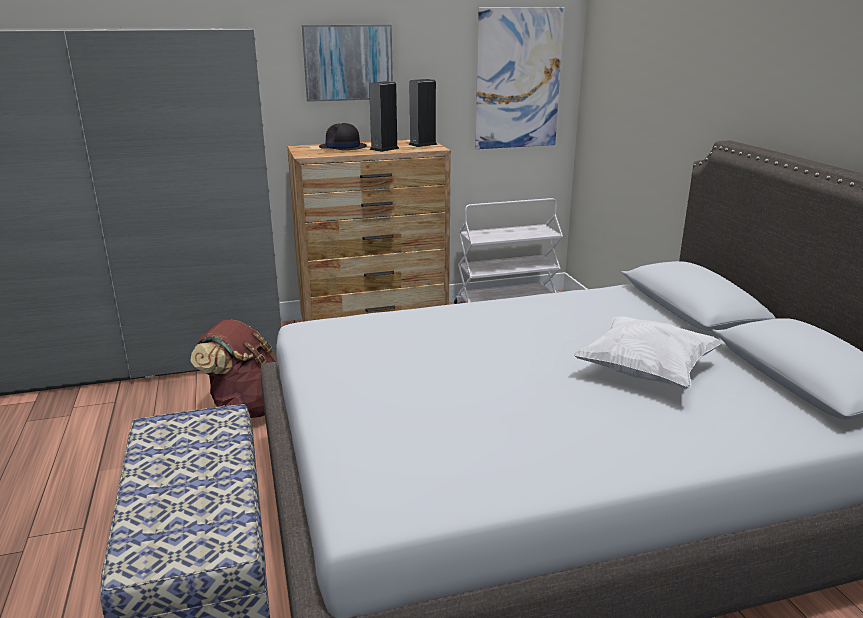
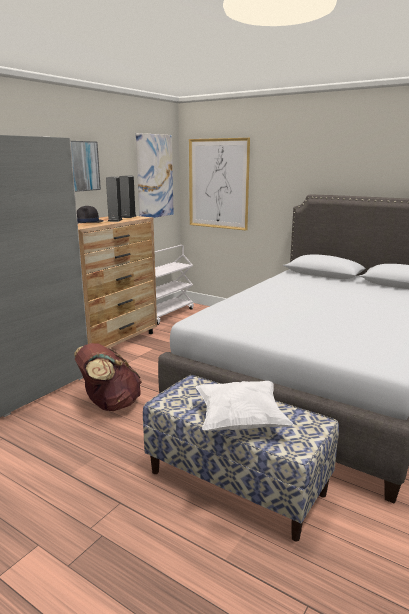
camera: 40 degrees left, 5 degrees down
(619, 99) = (218, 184): none -> picture
(645, 372) = (360, 296): white pillow -> white pillow (240, 421)

